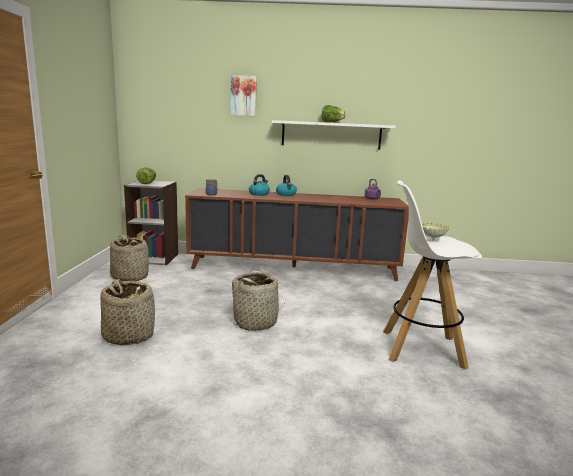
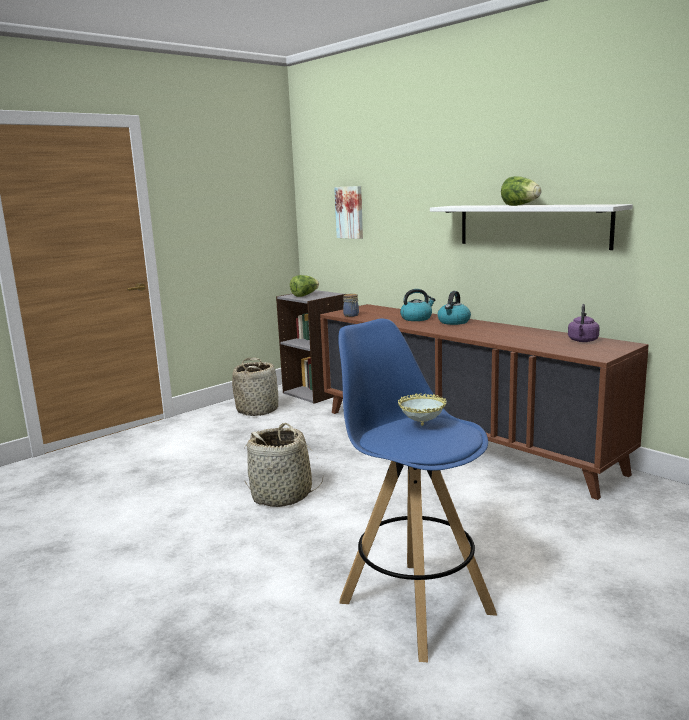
camera: 45 degrees right, 0 degrees up
(128, 335) = (156, 471): basket -> none
(243, 96) = (415, 172): picture -> picture (350, 212)
(420, 348) = (414, 605): white stool -> blue stool

